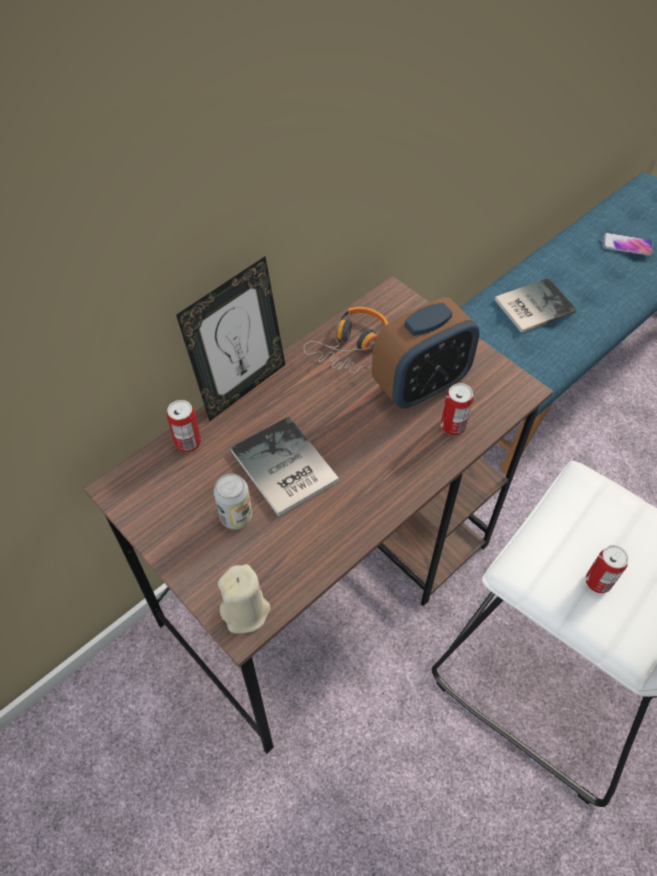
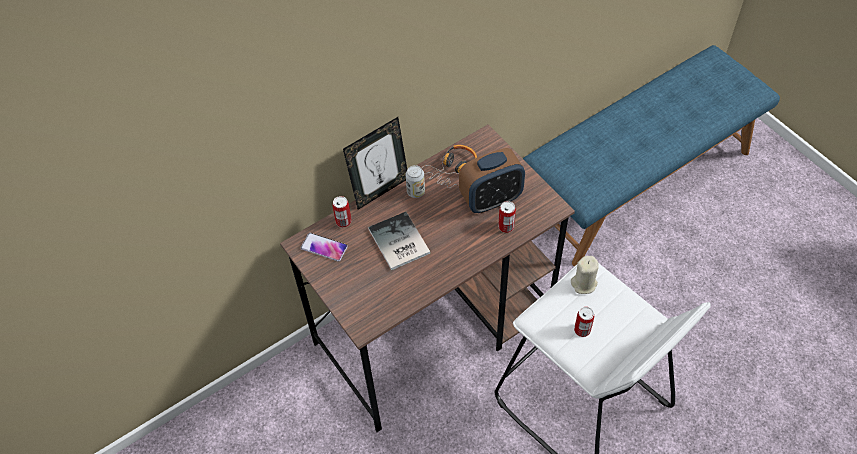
camera: 10 degrees right, 0 degrees up
(236, 516) = (367, 268): can -> can (416, 192)
(245, 611) = (365, 320): beige candle -> beige candle (584, 283)
(531, 305) = (598, 146): book -> none
(627, 245) = (681, 105): phone -> phone (324, 247)

